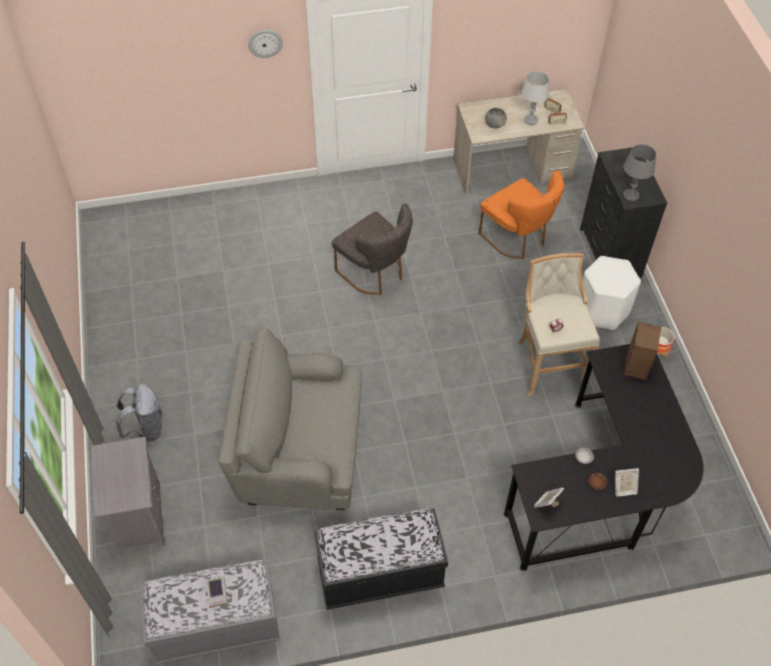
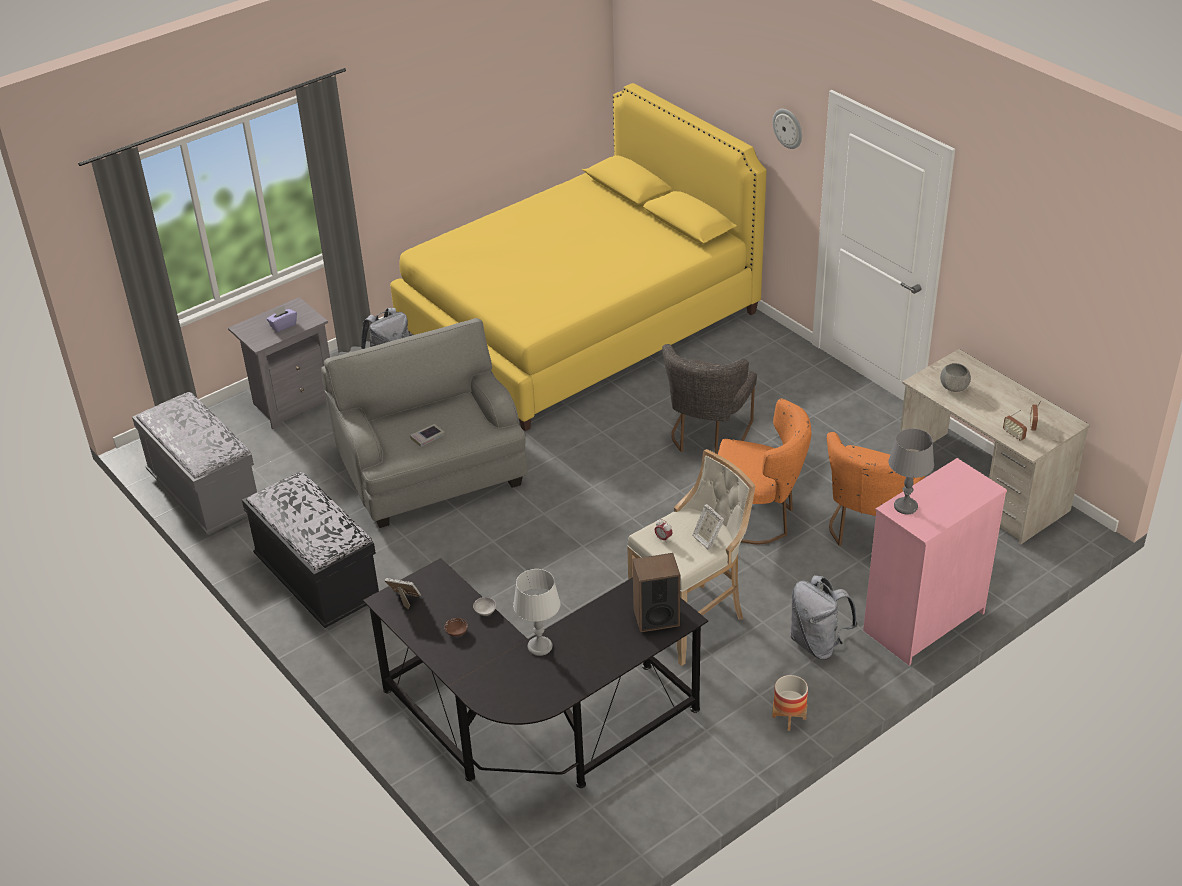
camera: 65 degrees right, 15 degrees down
(126, 472) = (283, 325): none -> purple tissue box
(188, 287) = (579, 322): none -> yellow bed
(217, 592) = (198, 434): book -> book (428, 437)
(473, 286) = (756, 518): none -> orange chair
(530, 120) = (994, 413): grey table lamp -> grey table lamp (539, 646)
(602, 310) = (818, 643): white stool -> grey backpack
(609, 253) = (923, 621): black dresser -> pink dresser
(623, 488) = (464, 656): picture frame -> picture frame (707, 539)

